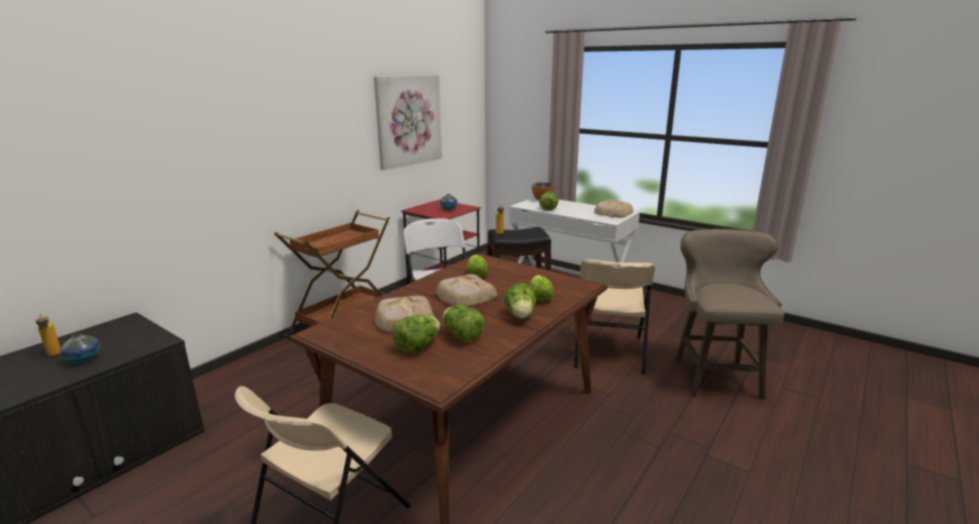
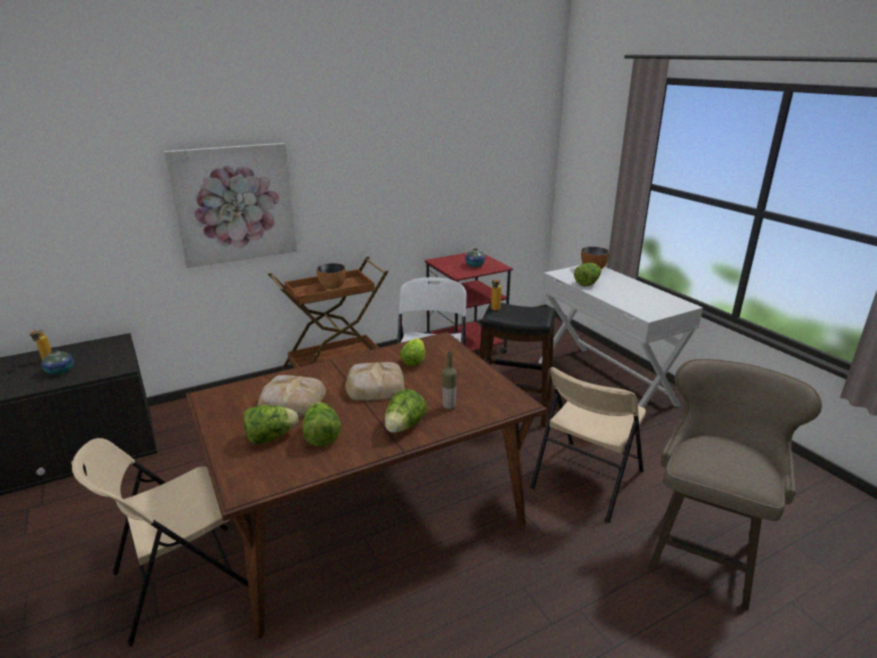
camera: 25 degrees right, 5 degrees up
(337, 239) = (332, 287): none -> bowl
(408, 120) = (443, 160): picture -> picture (235, 204)
(539, 297) = (449, 407): lettuce -> bottle
(612, 212) = (663, 302): bread -> none

